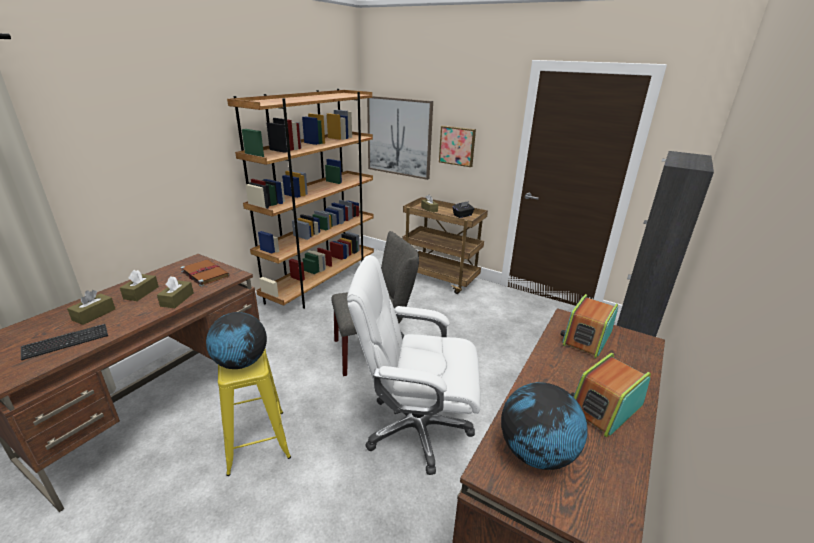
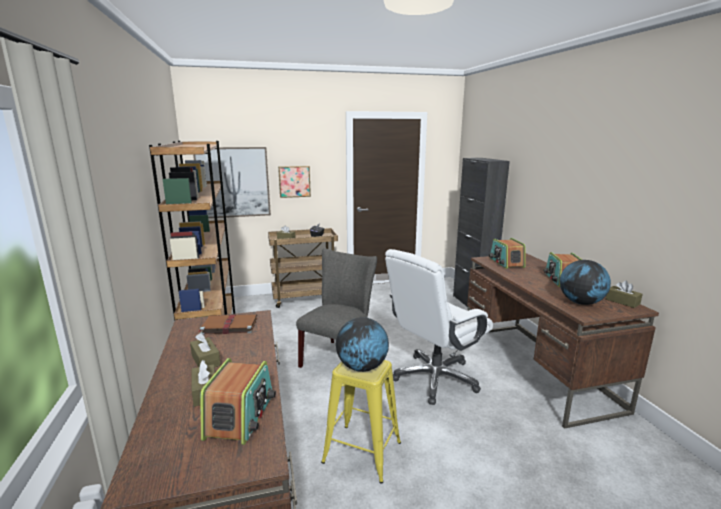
camera: 45 degrees left, 10 degrees down
(66, 342) = (240, 416): keyboard -> radio
(177, 299) = (256, 347): brown tissue box -> brown tissue box (622, 302)

